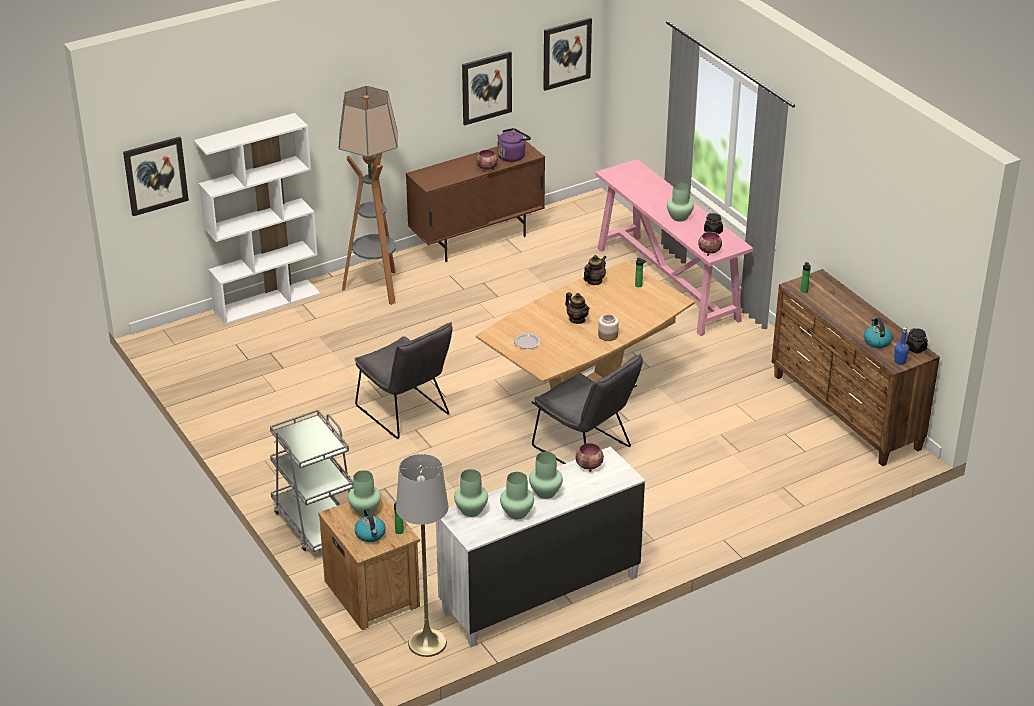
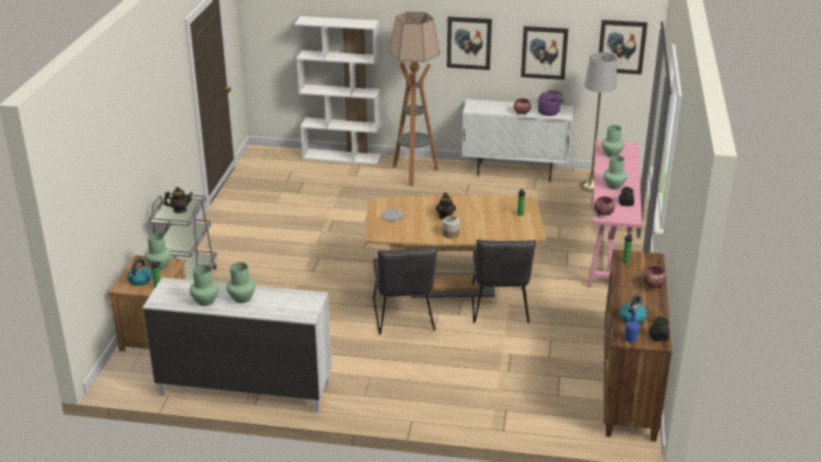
camera: 40 degrees right, 5 degrees down
(155, 175) = (271, 34): picture -> picture (469, 43)
(406, 413) = (327, 246): grey chair -> grey chair (499, 309)
(427, 643) = (140, 378): grey floor lamp -> grey floor lamp (590, 186)
(471, 510) = (183, 286): green vase -> green vase (612, 154)
(477, 240) = (515, 172): brown cabinet -> white cabinet
(589, 466) = (293, 297): bowl -> bowl (652, 286)
(594, 281) = (493, 200): teapot -> teapot (180, 210)

